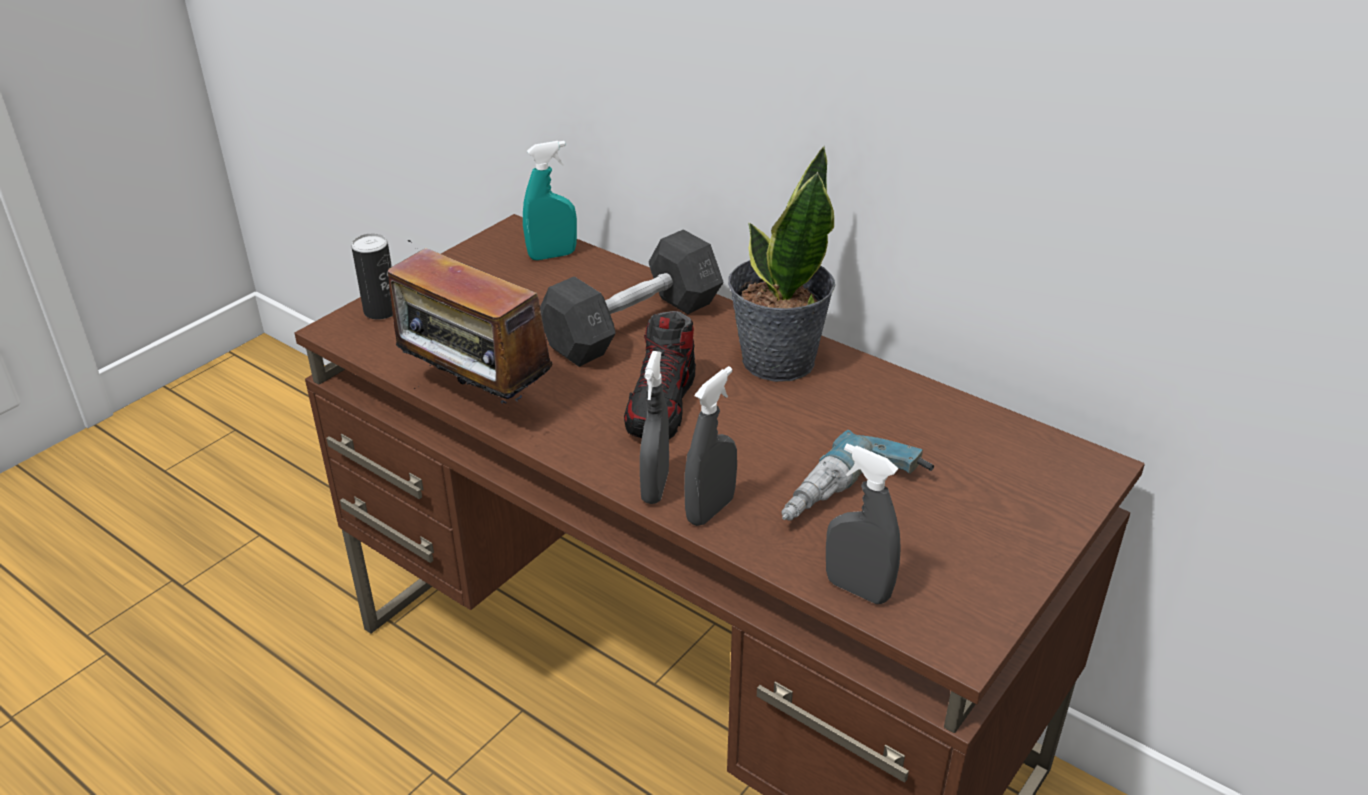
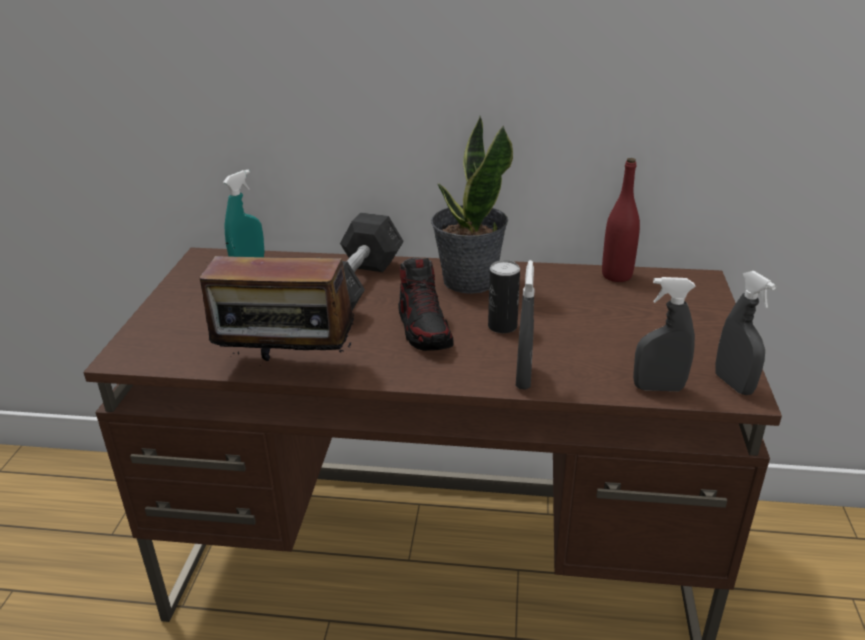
camera: 30 degrees left, 5 degrees down
(381, 311) = (147, 335): can -> can (502, 326)
(655, 487) = (474, 377): grey spray bottle -> grey spray bottle (733, 384)
(854, 500) = (601, 340): power drill -> none
(977, 418) = (616, 275): none -> red bottle

